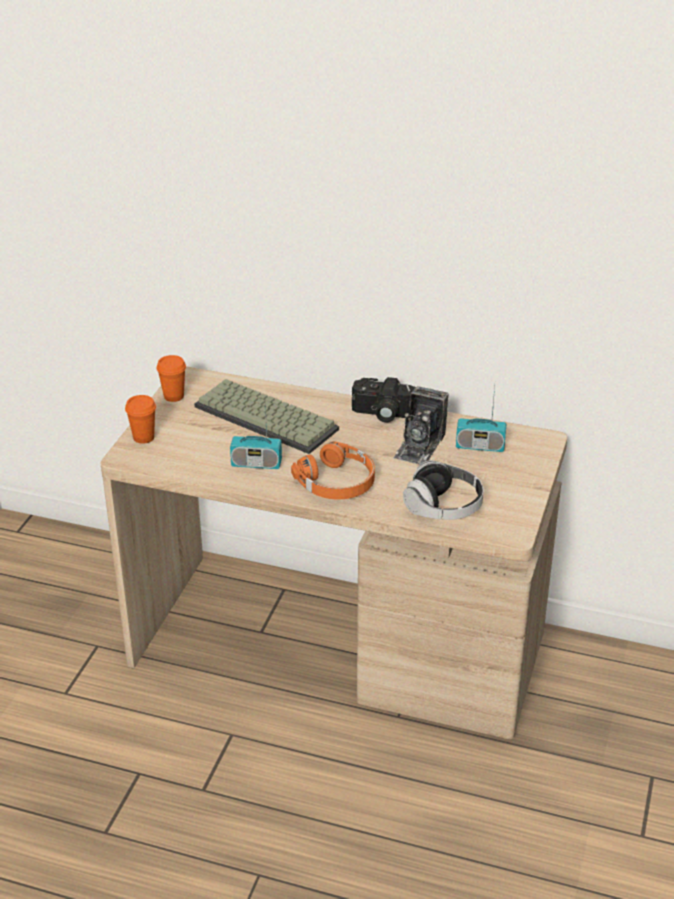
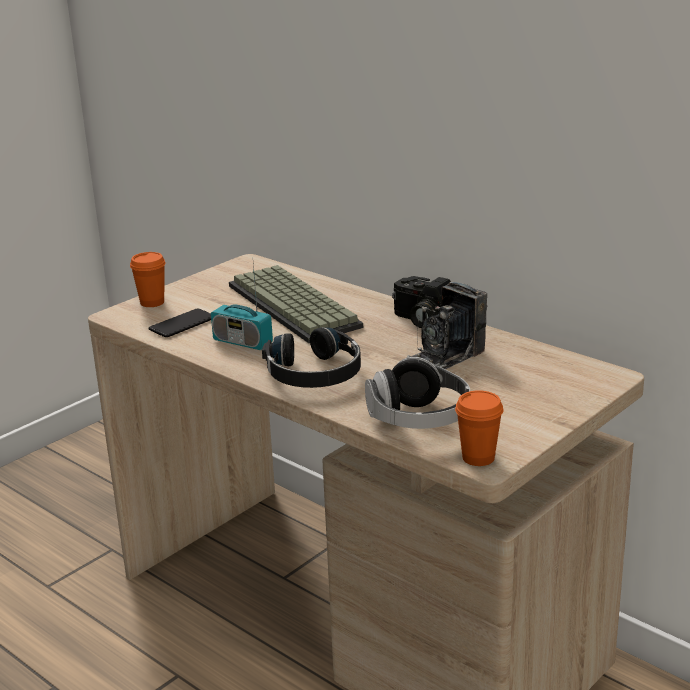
camera: 25 degrees right, 10 degrees down
(173, 396) = (217, 275): orange cup -> orange cup (478, 458)
(191, 455) = (182, 324): none -> phone
(337, 482) = (315, 373): orange headphones -> black headphones
(480, 446) = (519, 369): radio -> none

